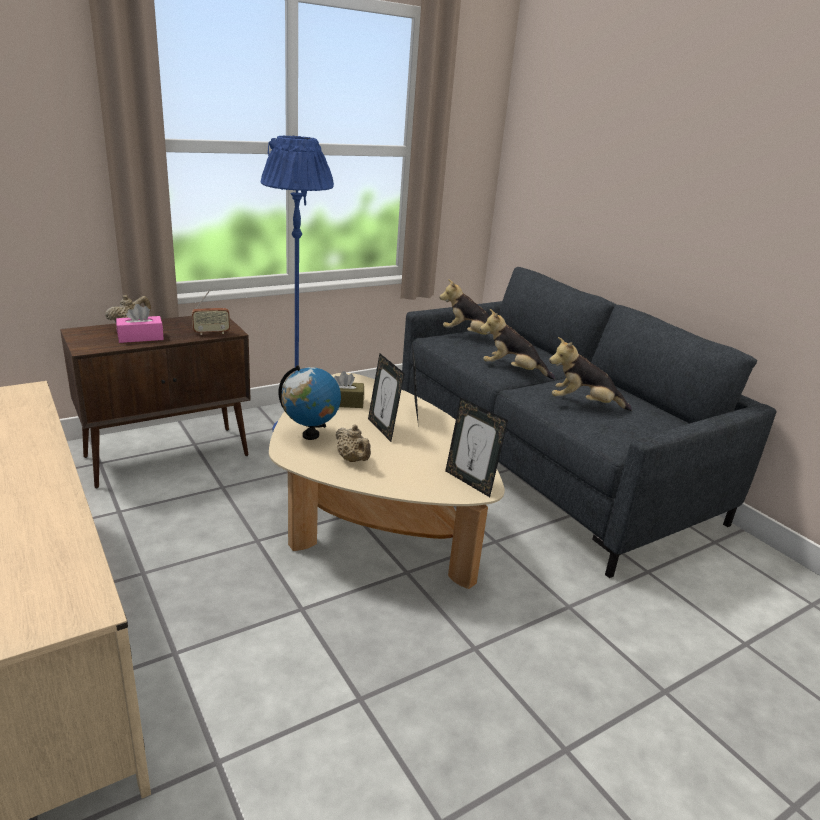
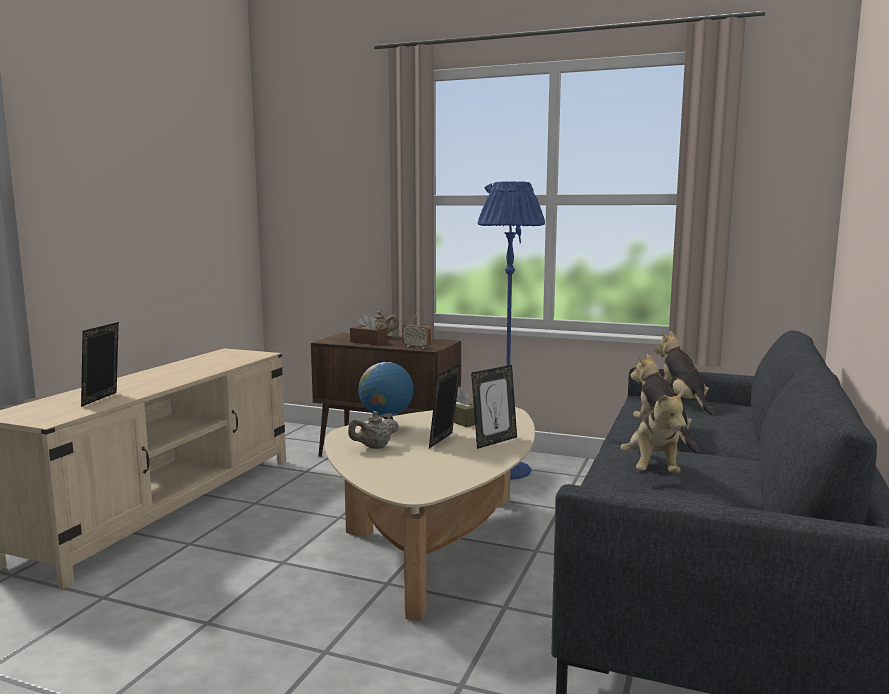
camera: 55 degrees right, 15 degrees down
(140, 337) = (368, 342): pink tissue box -> brown tissue box
(353, 460) = (374, 447): beige teapot -> beige teapot turned 45 degrees clockwise
(470, 482) = (416, 487): picture frame -> picture frame (103, 399)
(583, 404) = (652, 470): plush toy -> plush toy turned 150 degrees counterclockwise

